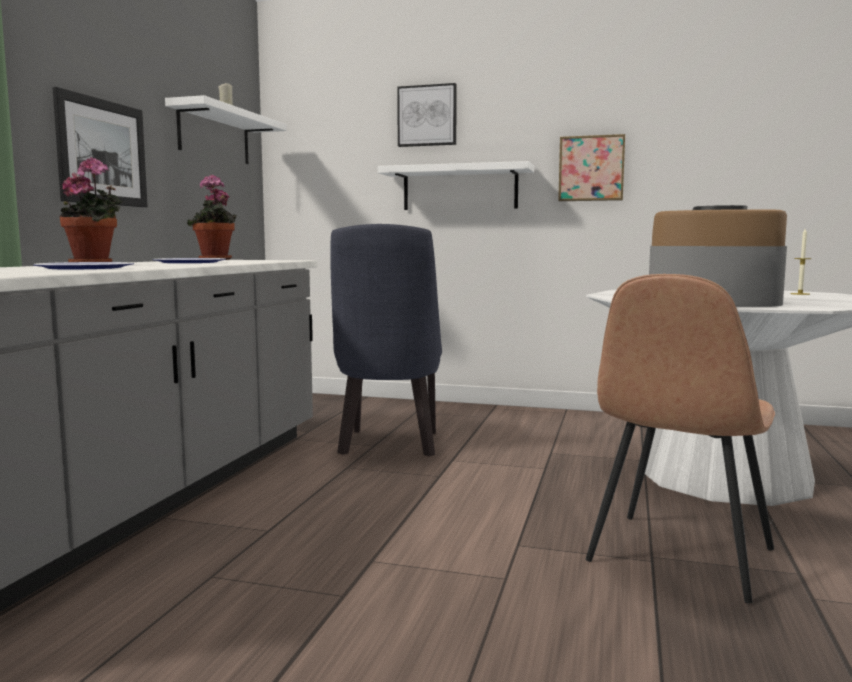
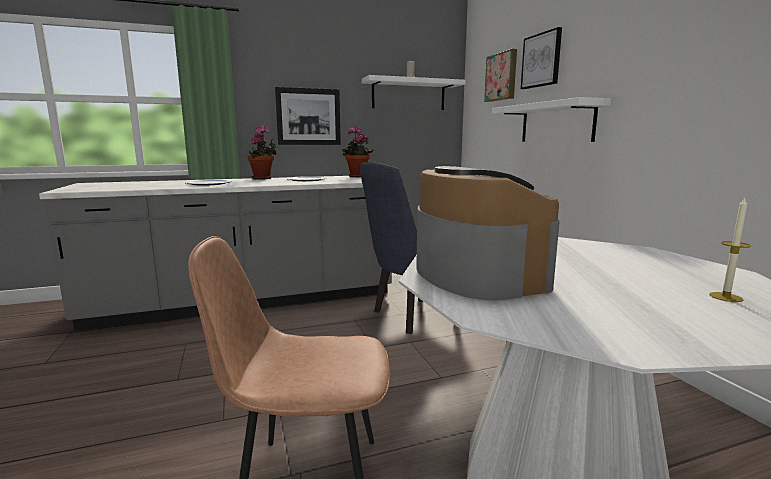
camera: 55 degrees right, 5 degrees up
(591, 168) = (662, 98): picture -> picture (502, 77)

